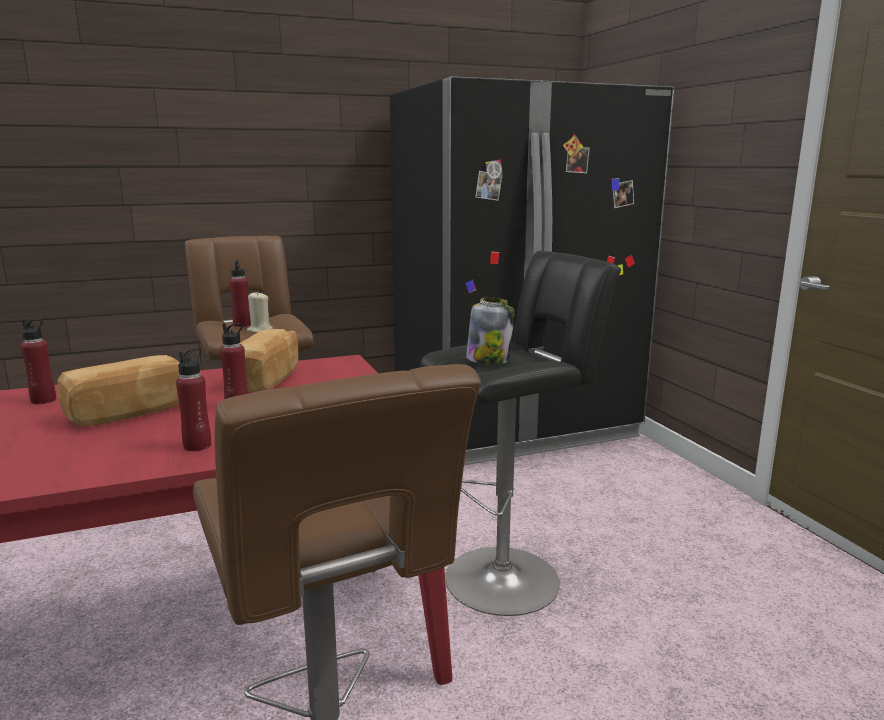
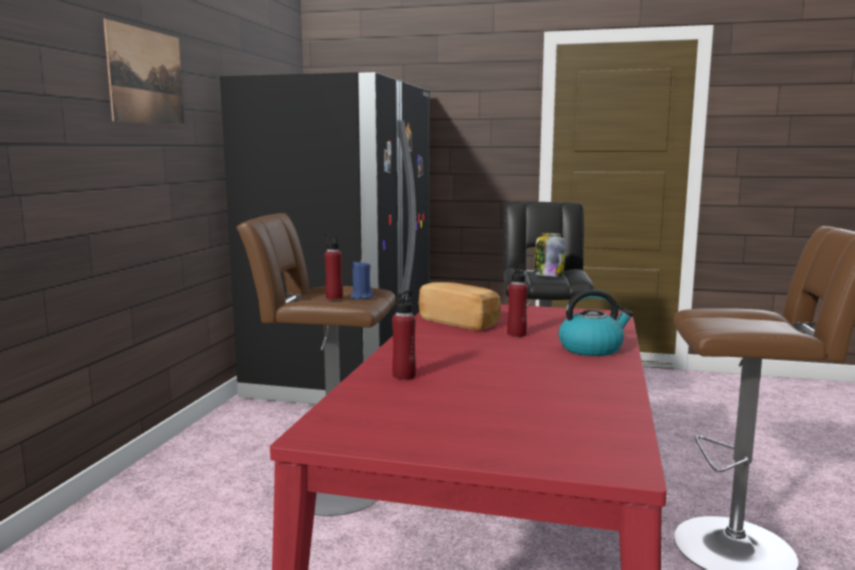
camera: 55 degrees left, 5 degrees down
(130, 413) = (489, 357): bread -> none
(197, 445) = (591, 348): red bottle -> kettle
(259, 330) = (361, 297): beige candle -> blue candle
(281, 103) = (146, 76): none -> picture

